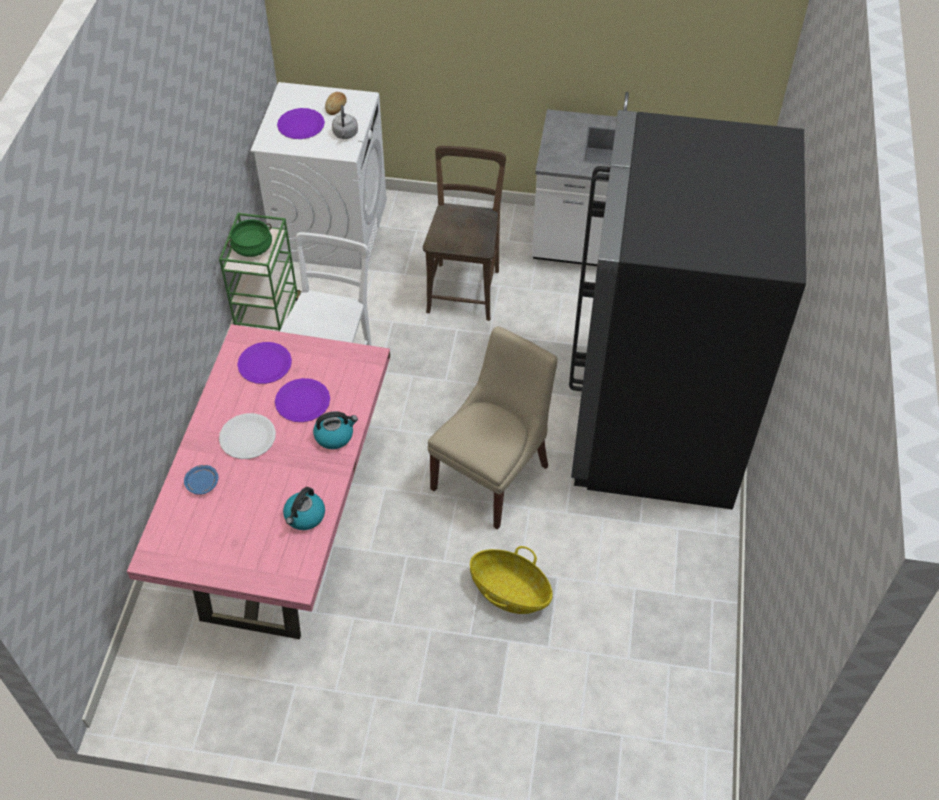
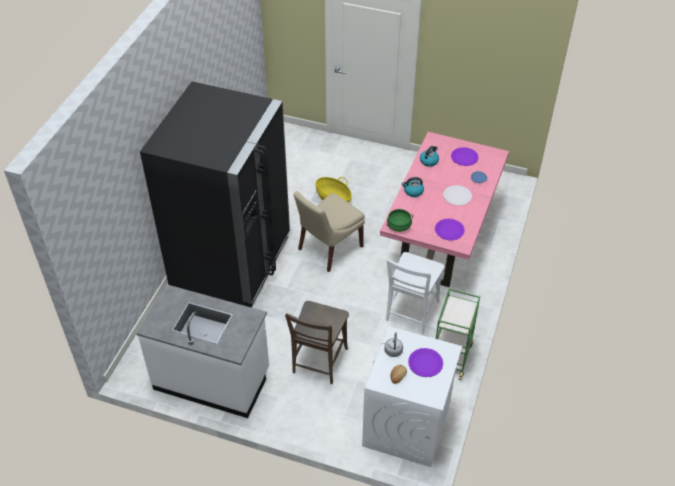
camera: 170 degrees left, 5 degrees down
(252, 247) = (459, 315): green cooking pot -> green cooking pot (399, 226)
(302, 401) = (429, 209): purple plate -> purple plate (464, 157)

